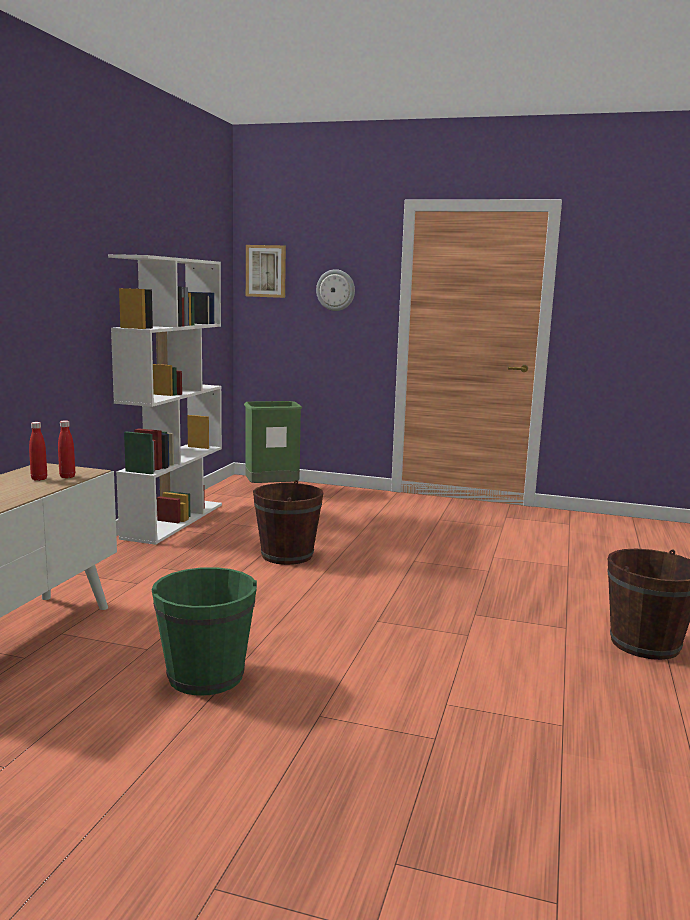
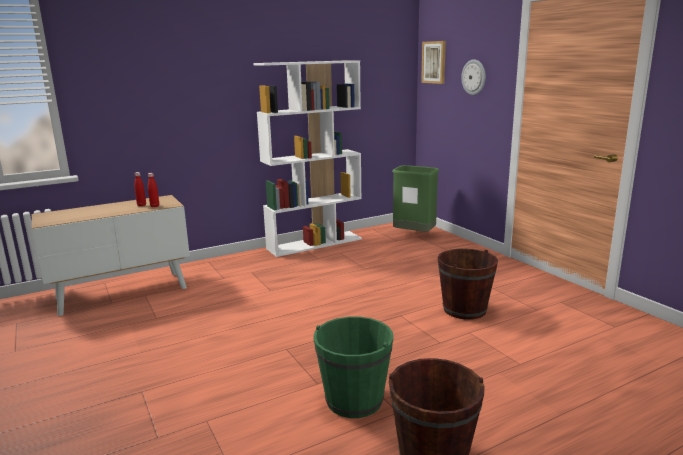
camera: 45 degrees right, 5 degrees up
(205, 676) = (146, 343): green bucket -> green bucket (354, 400)
(287, 555) = (328, 285): brown bucket -> brown bucket (464, 309)

